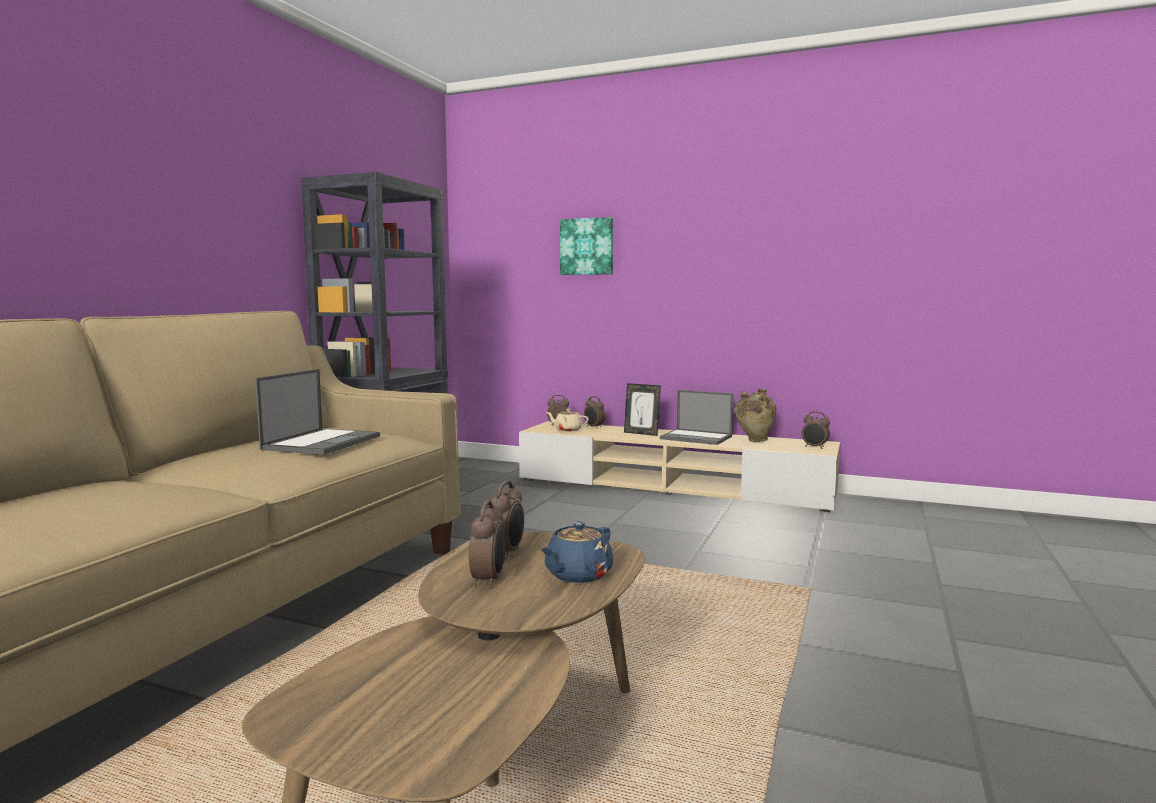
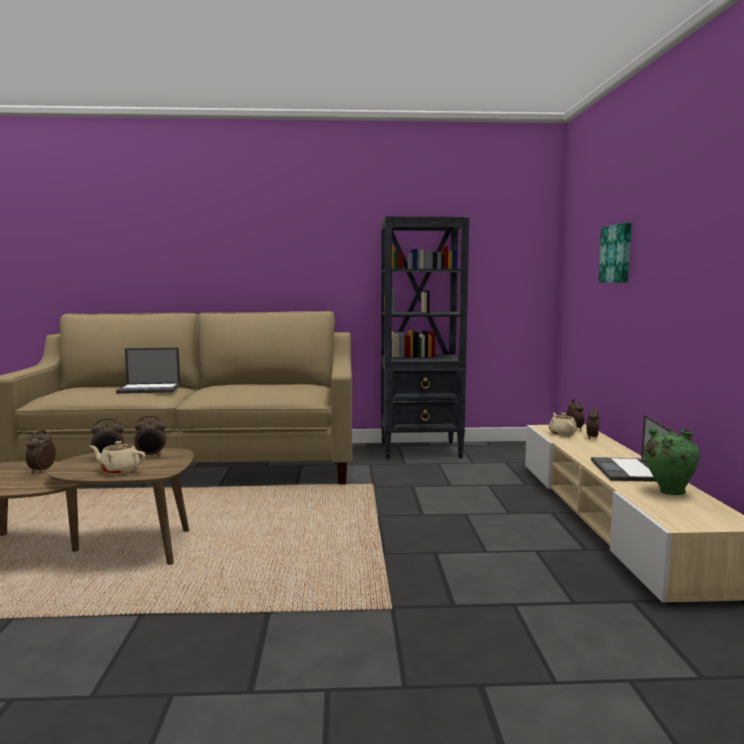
camera: 65 degrees right, 0 degrees up
(322, 442) = (262, 389): laptop -> laptop (150, 389)
(577, 575) = (119, 470): blue teapot -> beige teapot
(641, 433) = (601, 452): picture frame -> none
(754, 440) = (668, 491): beige vase -> green vase
(814, 447) = (697, 519): alarm clock -> alarm clock (41, 471)

